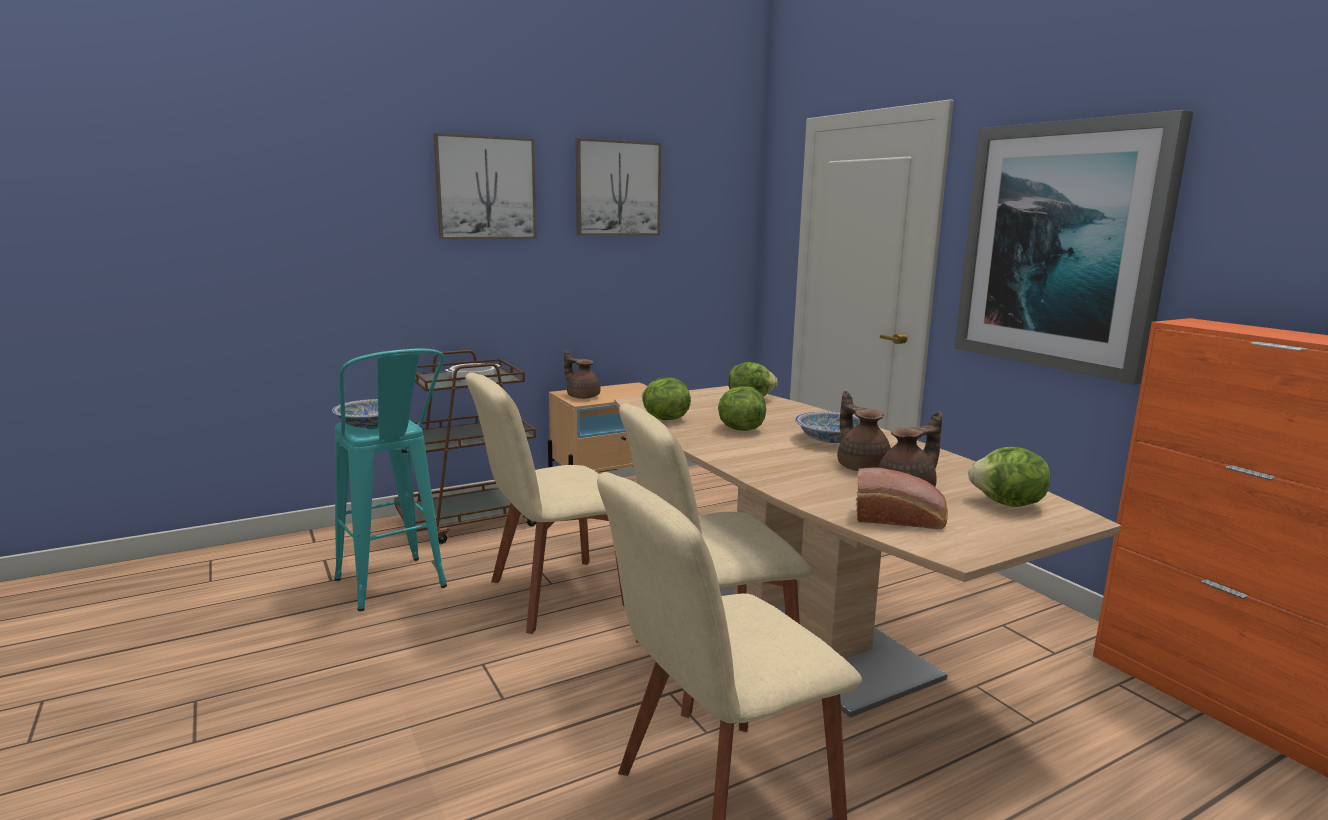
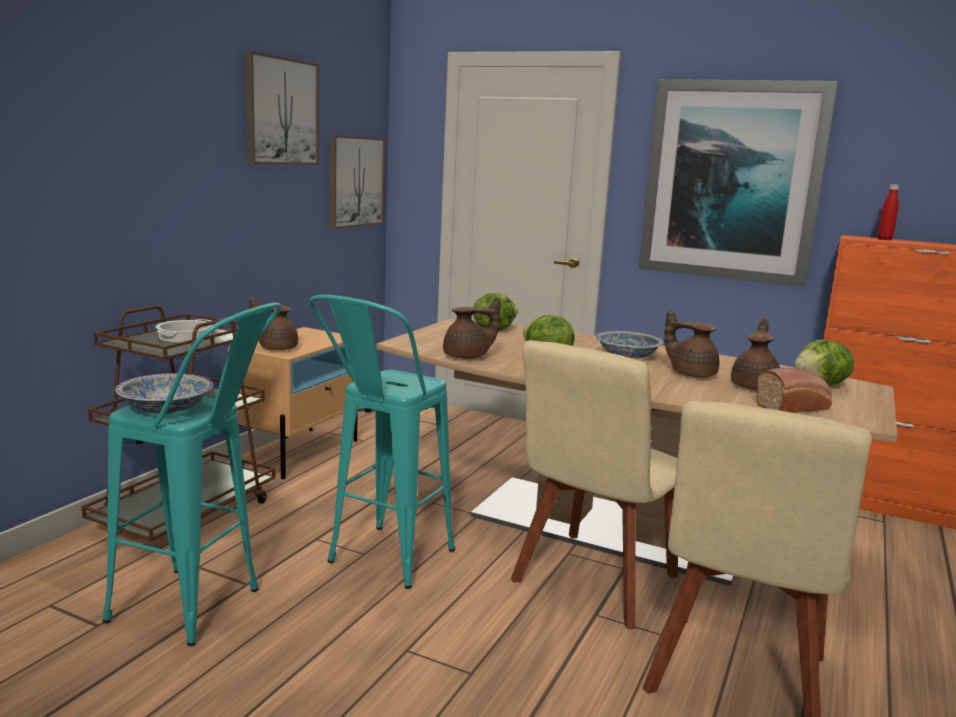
camera: 35 degrees left, 0 degrees up
(486, 188) = (162, 103): picture -> picture (355, 181)
(552, 595) = (381, 565): beige chair -> turquoise stool
(664, 419) = (468, 357): lettuce -> brown teapot
(1231, 326) = (884, 239): none -> red bottle

